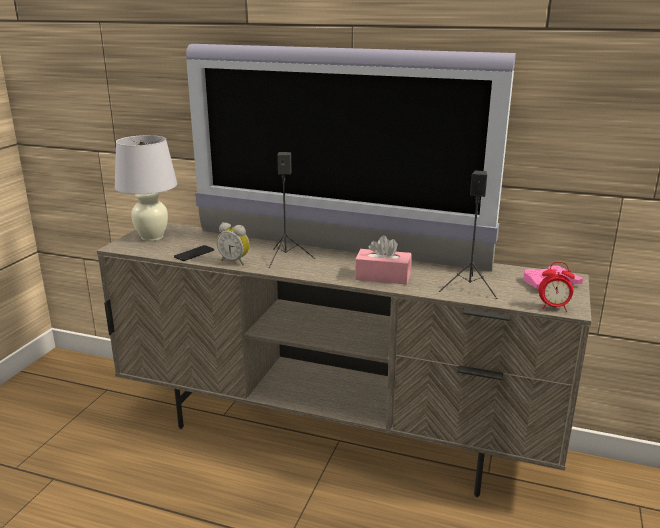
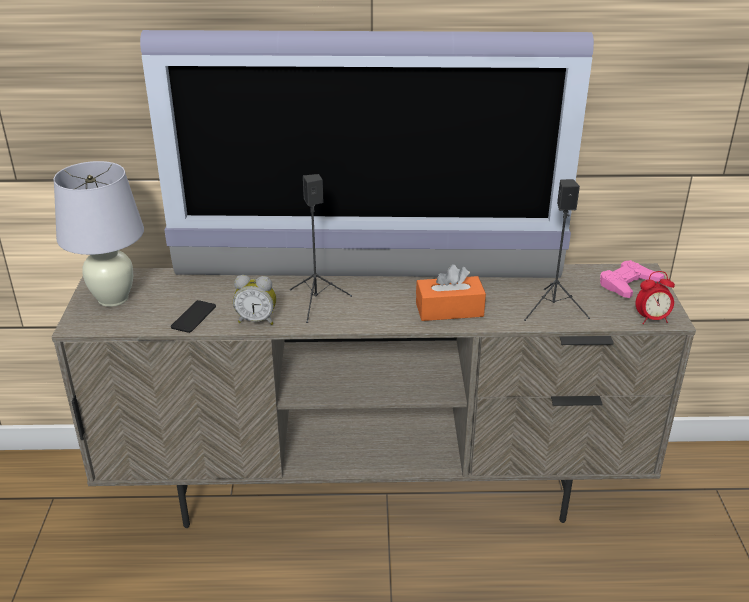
camera: 20 degrees left, 10 degrees up
(382, 276) = (449, 310): pink tissue box -> orange tissue box

